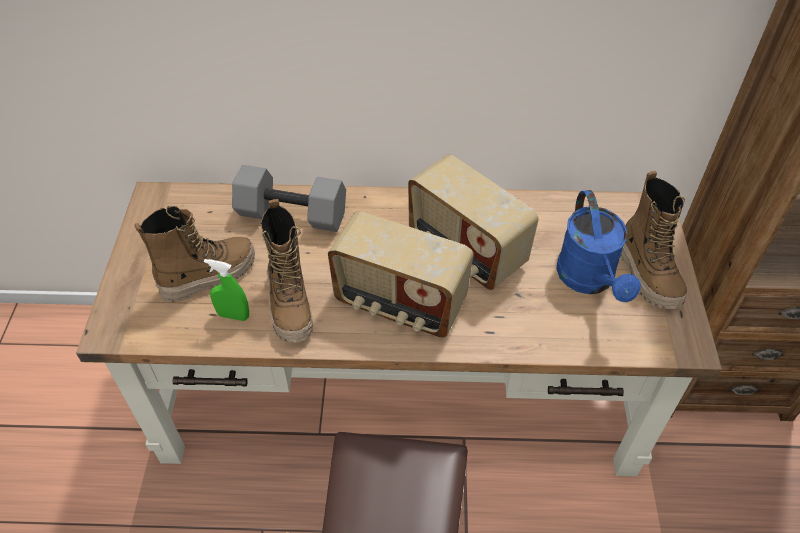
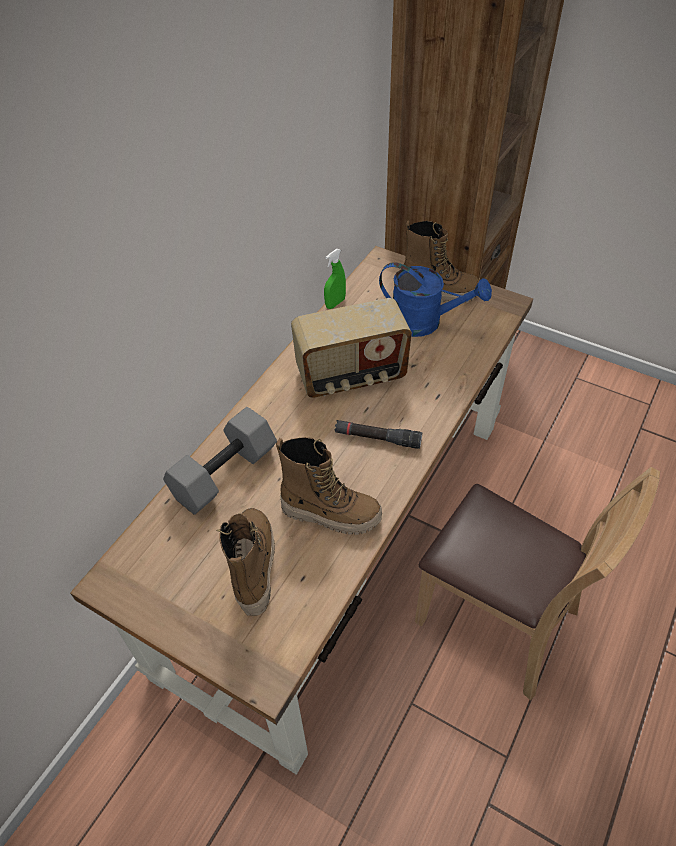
camera: 60 degrees left, 0 degrees up
(233, 315) = (315, 561): green spray bottle -> green spray bottle (335, 303)
(399, 304) = (377, 438): radio -> black flashlight

